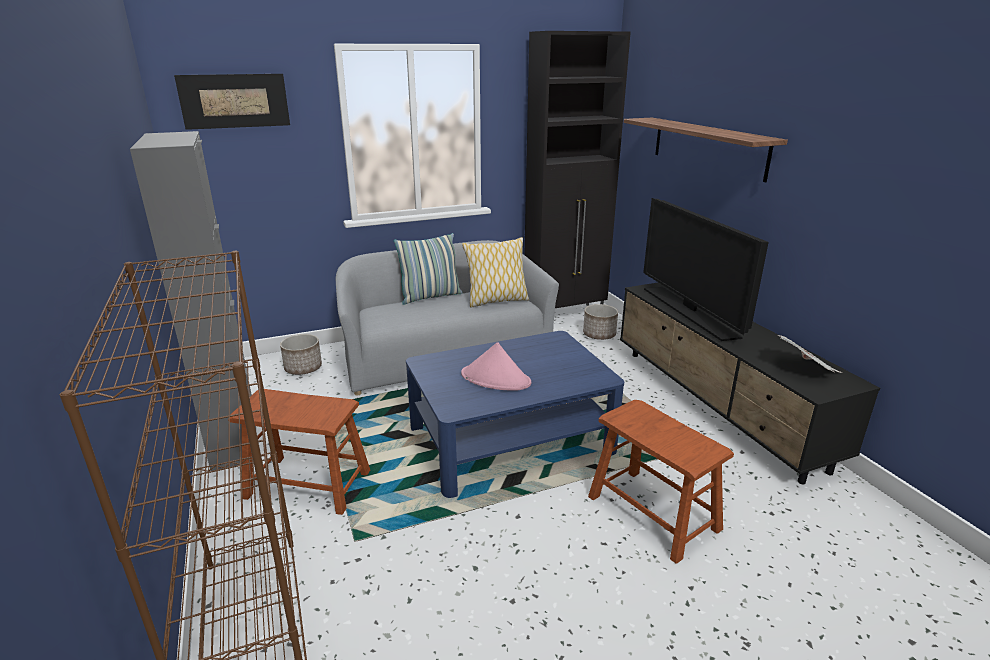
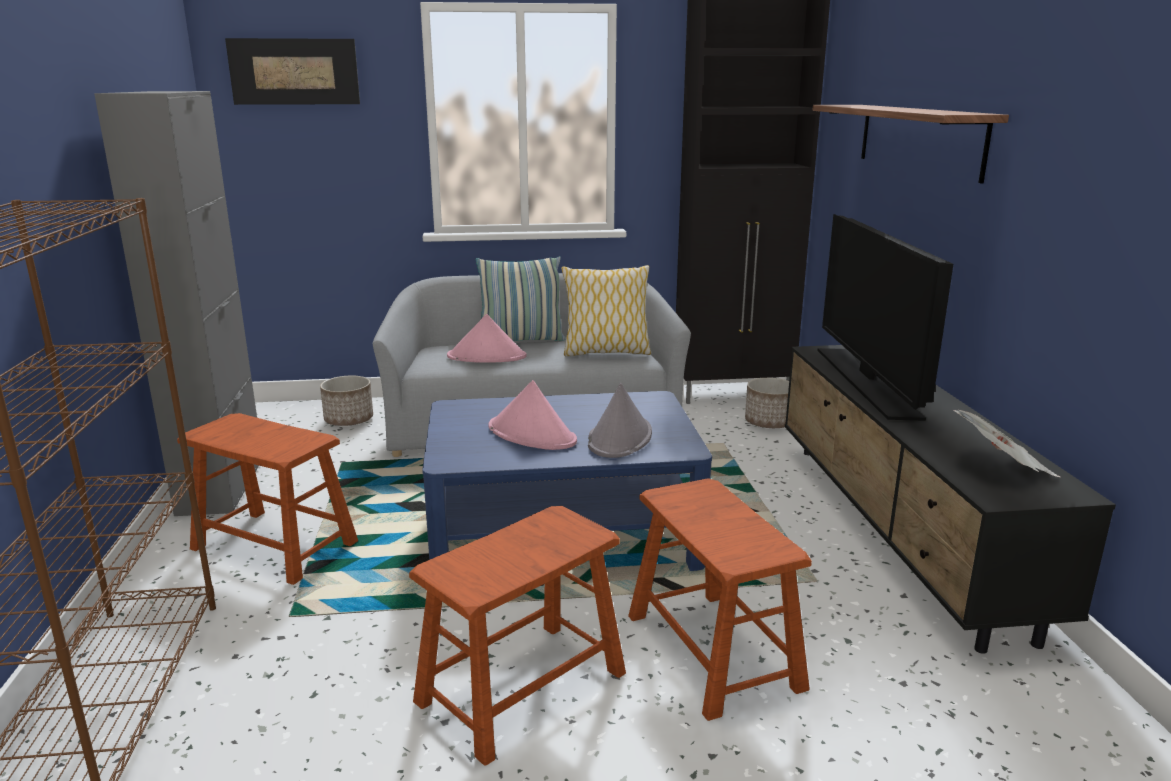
camera: 15 degrees right, 5 degrees down
(415, 313) = (487, 357): none -> pink hat
(549, 564) = (522, 687): none -> brown stool
(556, 374) = (620, 438): none -> grey hat

